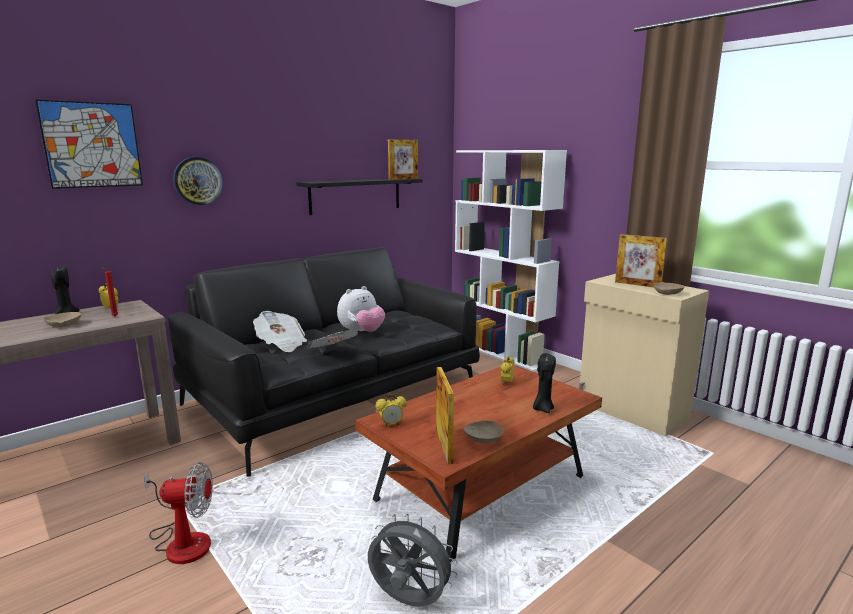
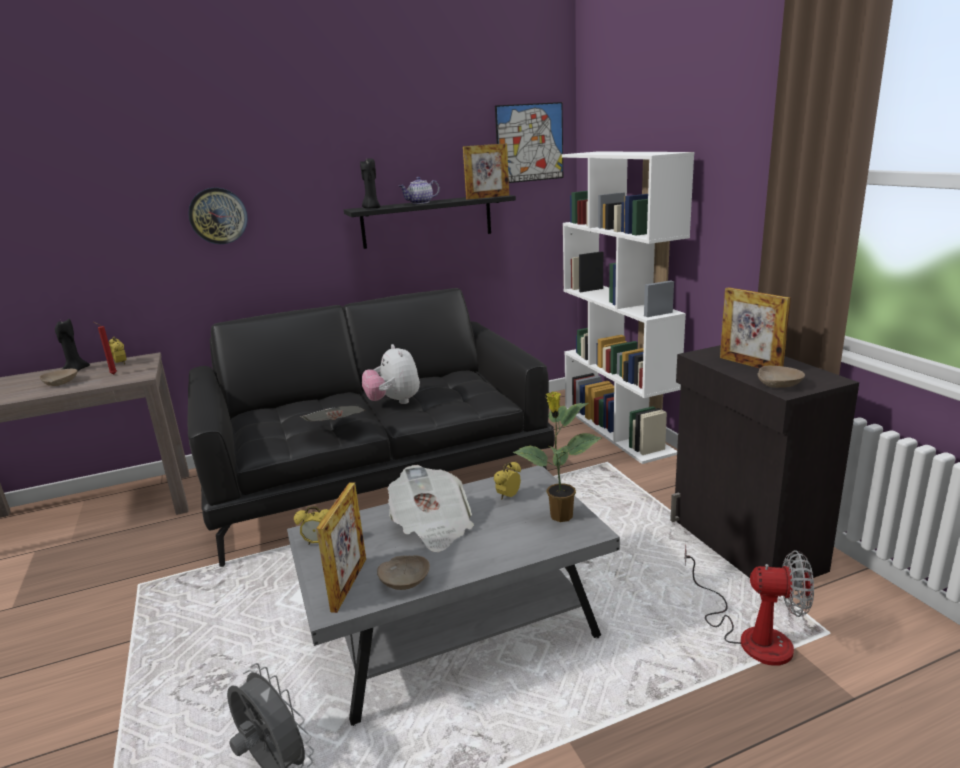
camera: 20 degrees right, 5 degrees up
(92, 145) = (94, 184): picture -> picture (529, 143)
(182, 541) = (114, 634): fan -> fan (751, 635)
(281, 344) = (293, 412): newspaper -> newspaper (432, 527)
(356, 180) = (420, 203): none -> teapot
(361, 332) = (394, 402): plush toy -> plush toy turned 90 degrees clockwise
(481, 490) = (457, 632): brown coffee table -> grey coffee table
(542, 409) = (519, 545): black candle -> black candle (371, 208)
(553, 390) = (560, 516): none -> potted plant
(631, 412) = (744, 545): beige cabinet -> black cabinet

